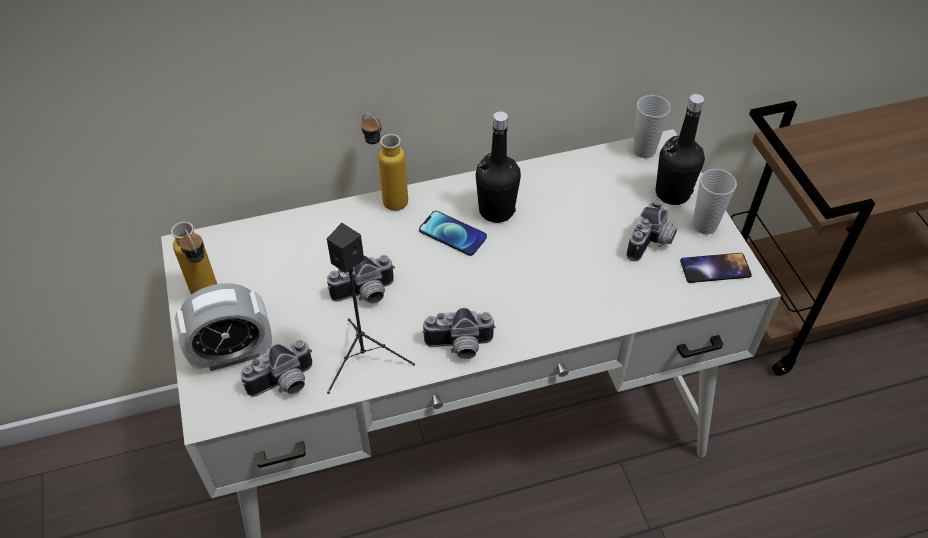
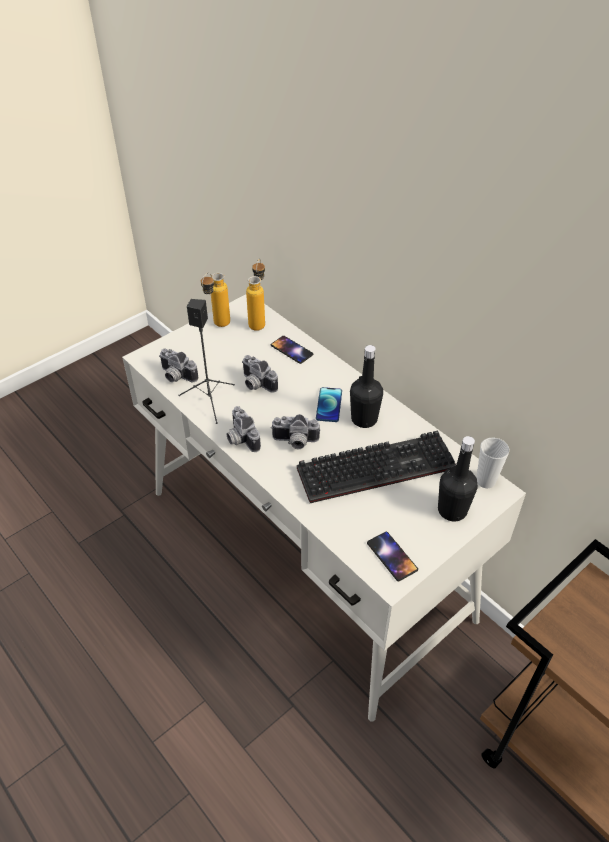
camera: 65 degrees right, 5 degrees down
(233, 354) = (185, 350): alarm clock -> none
(323, 233) = (291, 350): none -> phone
(387, 197) = (339, 365): bottle -> bottle (258, 321)
(578, 228) = (377, 466): none -> keyboard
(652, 243) = (392, 511): camera -> camera (295, 442)
(704, 225) = (432, 539): cup -> none

